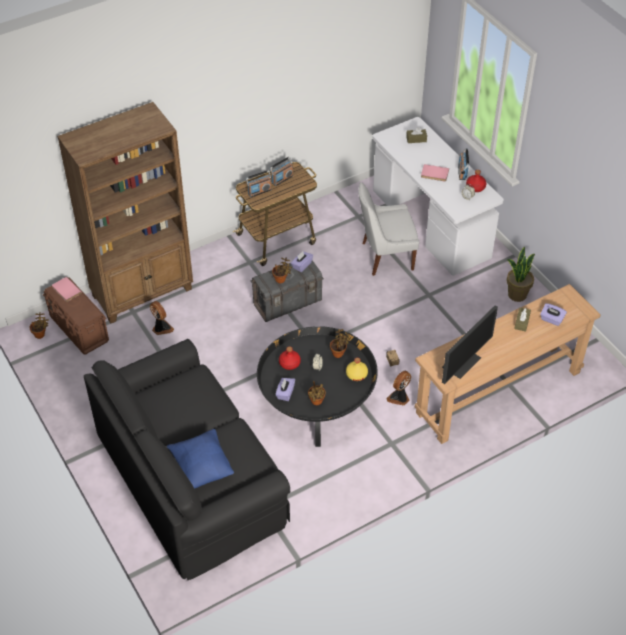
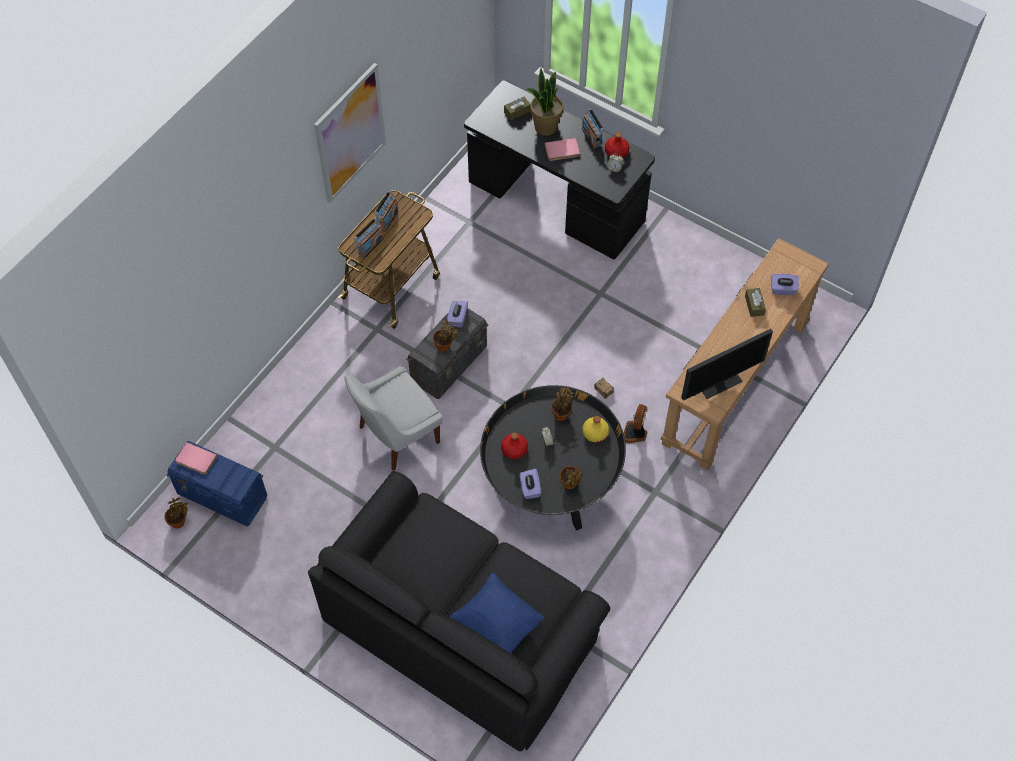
camera: 25 degrees left, 10 degrees up
(79, 329) = (222, 496): brown storage box -> blue storage box
(143, 292) = (272, 417): brown bookcase -> none
(161, 328) = (321, 455): fan -> none
(265, 96) = (350, 133): none -> picture
(385, 256) = (527, 263): white chair -> white chair (396, 436)
(430, 224) = (556, 202): white desk -> black desk
(462, 362) = (718, 380): monitor -> monitor turned 45 degrees clockwise
(517, 294) = (694, 256): potted plant -> potted plant (545, 127)

